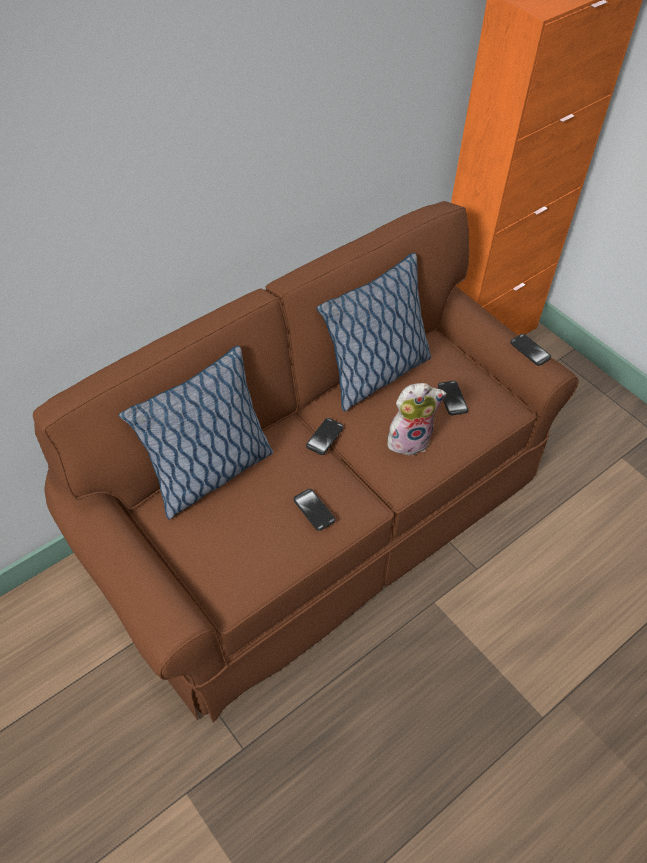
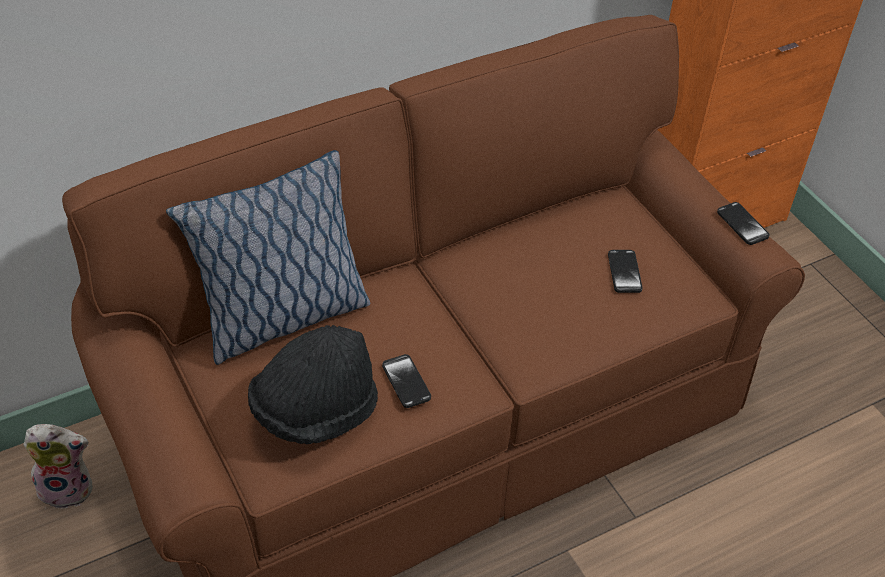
camera: 10 degrees right, 5 degrees down
(252, 544) = (315, 411): none -> black hat
(324, 437) = (443, 296): phone -> none
(375, 374) = (527, 229): pillow -> none
(409, 439) = (554, 315): plush toy -> plush toy (68, 487)

